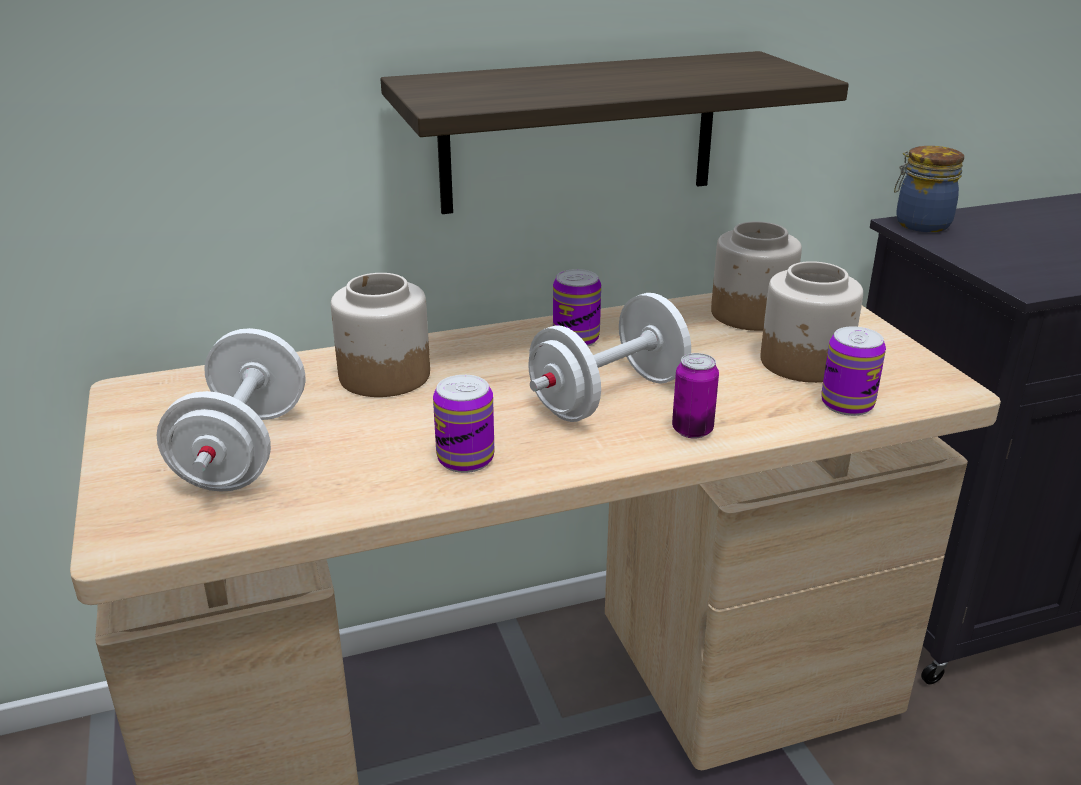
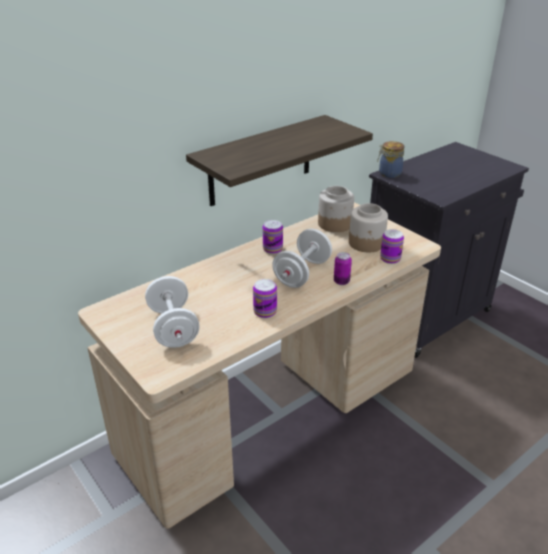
camera: 20 degrees left, 5 degrees up
(384, 375) = (205, 282): jar -> none

